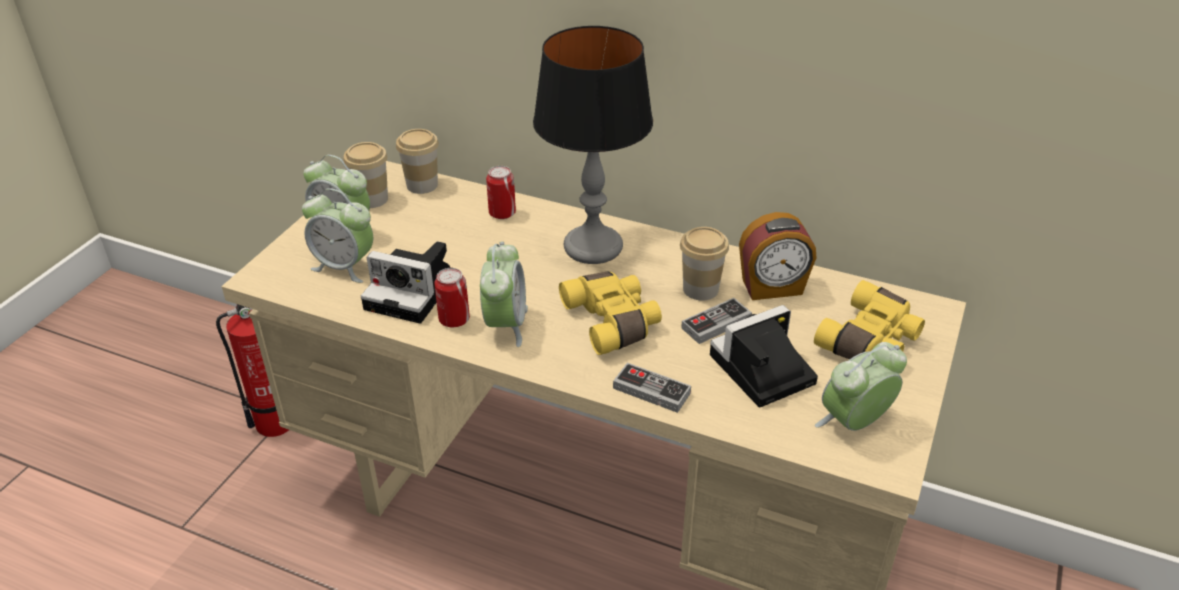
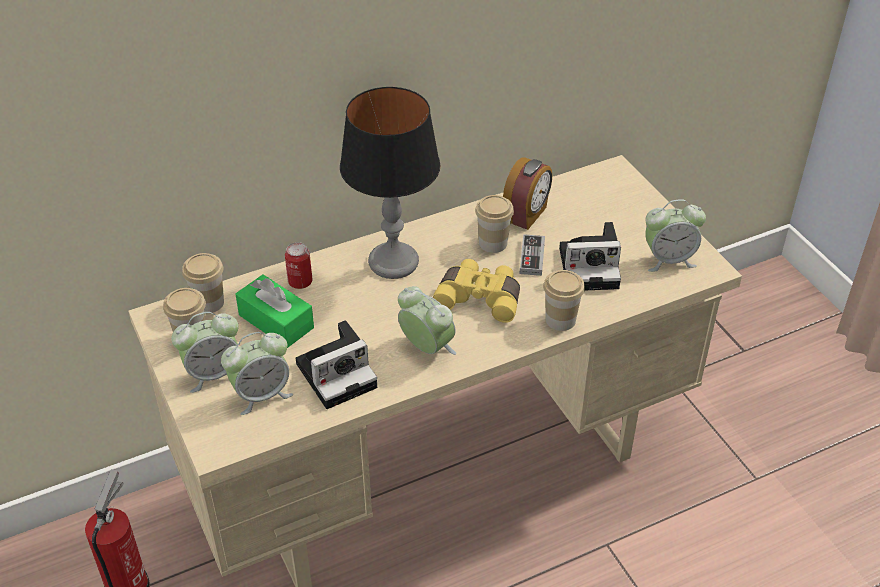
camera: 50 degrees left, 5 degrees up
(439, 227) = (276, 321): none -> green tissue box
(454, 320) = (392, 369): can -> none
(651, 391) = (560, 320): game controller -> cup
(759, 371) = (591, 267): camera -> camera turned 105 degrees counterclockwise
(854, 423) = (668, 259): alarm clock -> alarm clock turned 105 degrees counterclockwise
(871, 341) = (614, 209): yellow binoculars -> none

